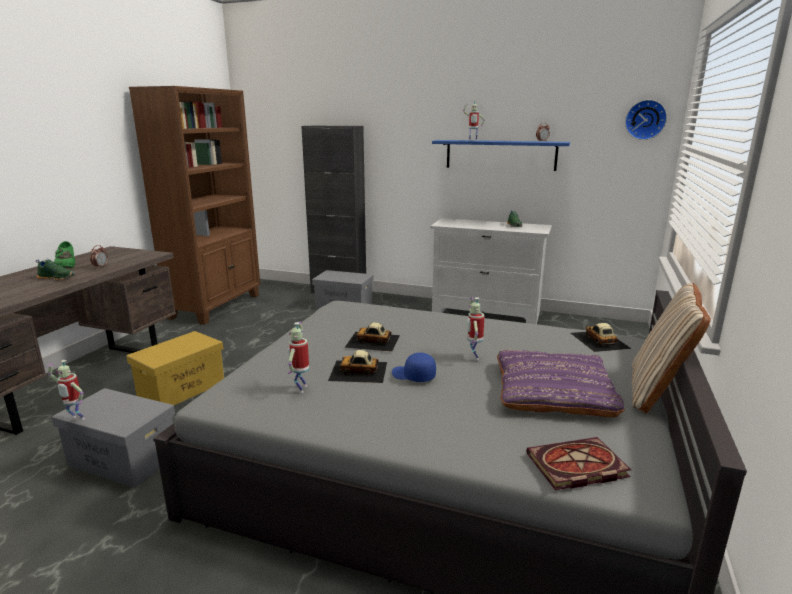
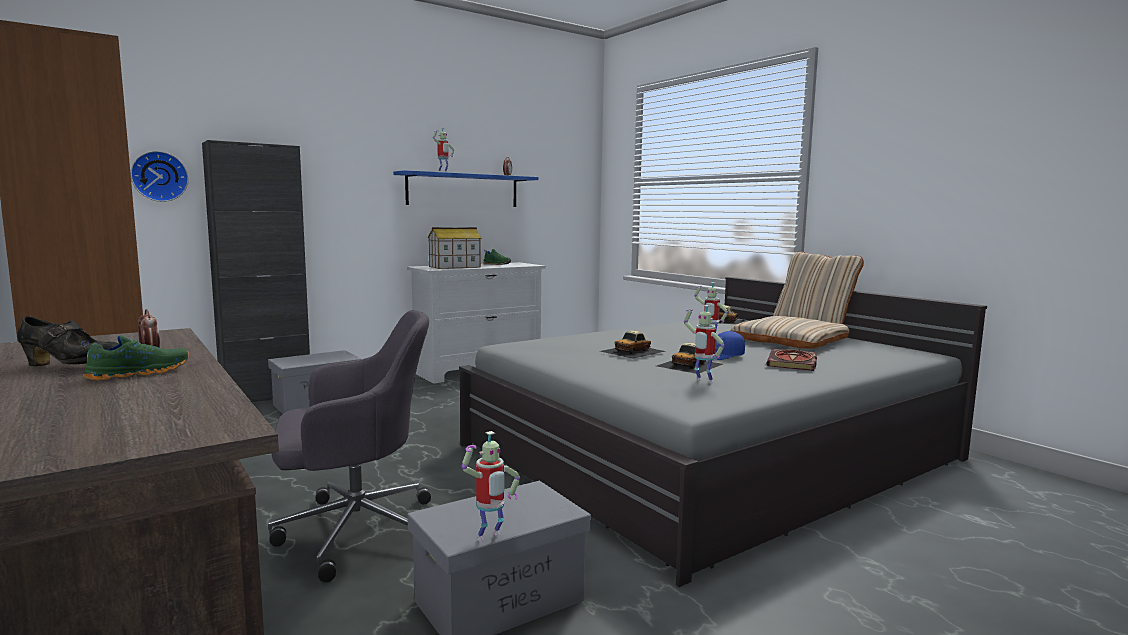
camera: 55 degrees left, 10 degrees down
(67, 267) = (72, 366): green shoe -> black shoe
(181, 389) = (355, 532): yellow storage box -> grey office chair
(466, 224) = (454, 267): none -> toy house
(553, 391) = (789, 341): purple pillow -> beige pillow
(575, 467) = (895, 356): book -> book (793, 363)
(645, 120) = (578, 160): wall clock -> wall clock (159, 176)

